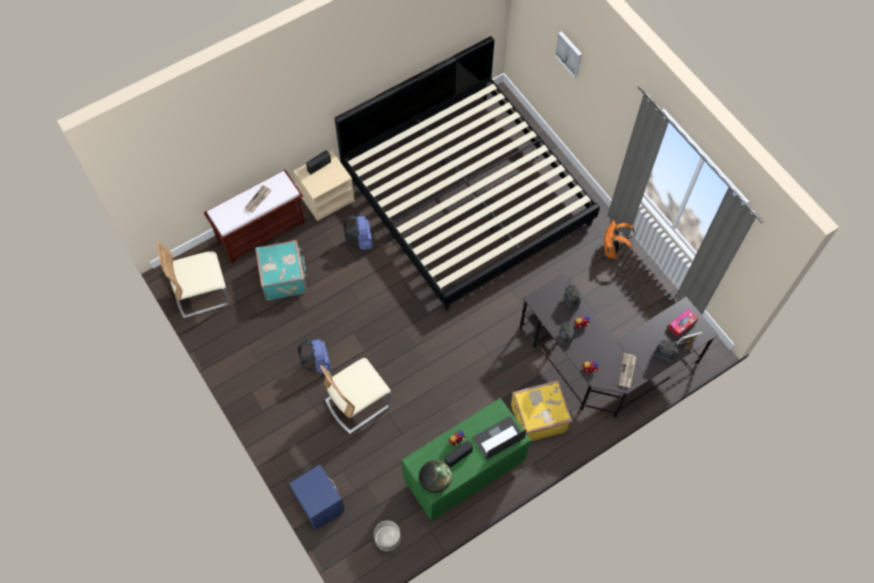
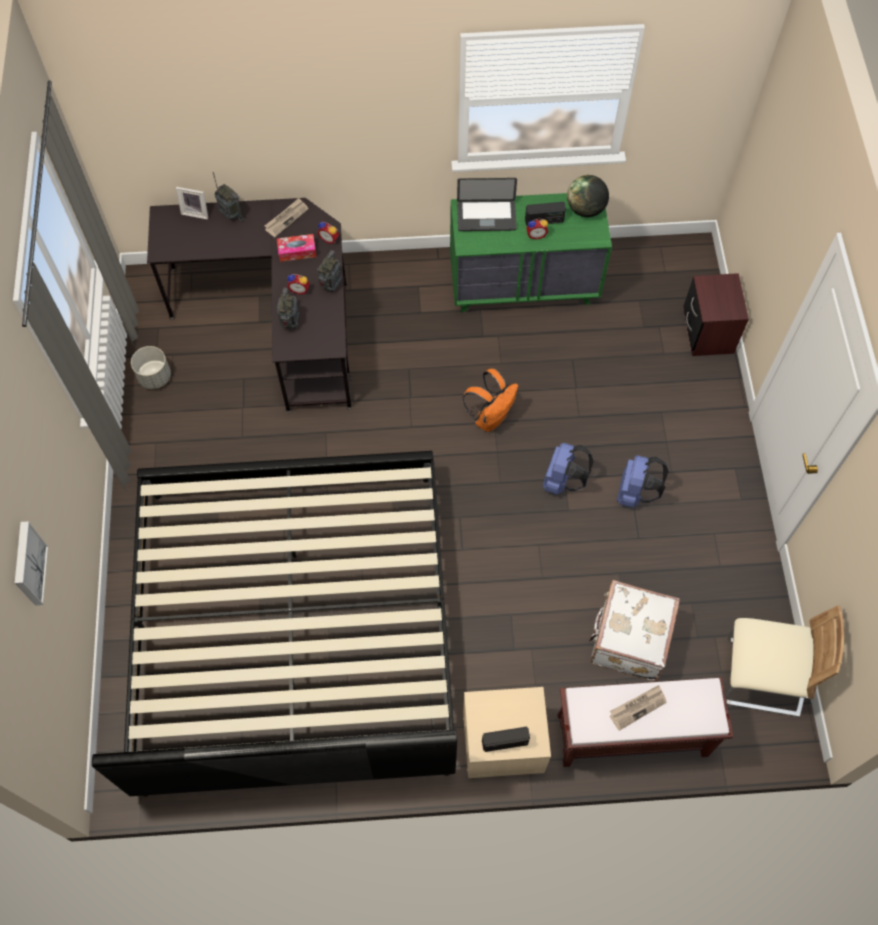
camera: 150 degrees left, 0 degrees up
(284, 277) = (628, 640): turquoise suitcase -> white suitcase
(320, 504) = (707, 332): blue nightstand -> brown nightstand
(357, 403) = (608, 419): beige chair -> none
(361, 241) = (488, 639): blue backpack -> blue backpack (562, 481)
(388, 539) = (645, 264): grey planter -> grey planter (154, 377)
(538, 416) = (399, 301): yellow suitcase -> none
(612, 250) = (157, 444): orange backpack -> orange backpack (490, 417)
(682, 325) = (181, 235): tissue box -> tissue box (297, 251)

